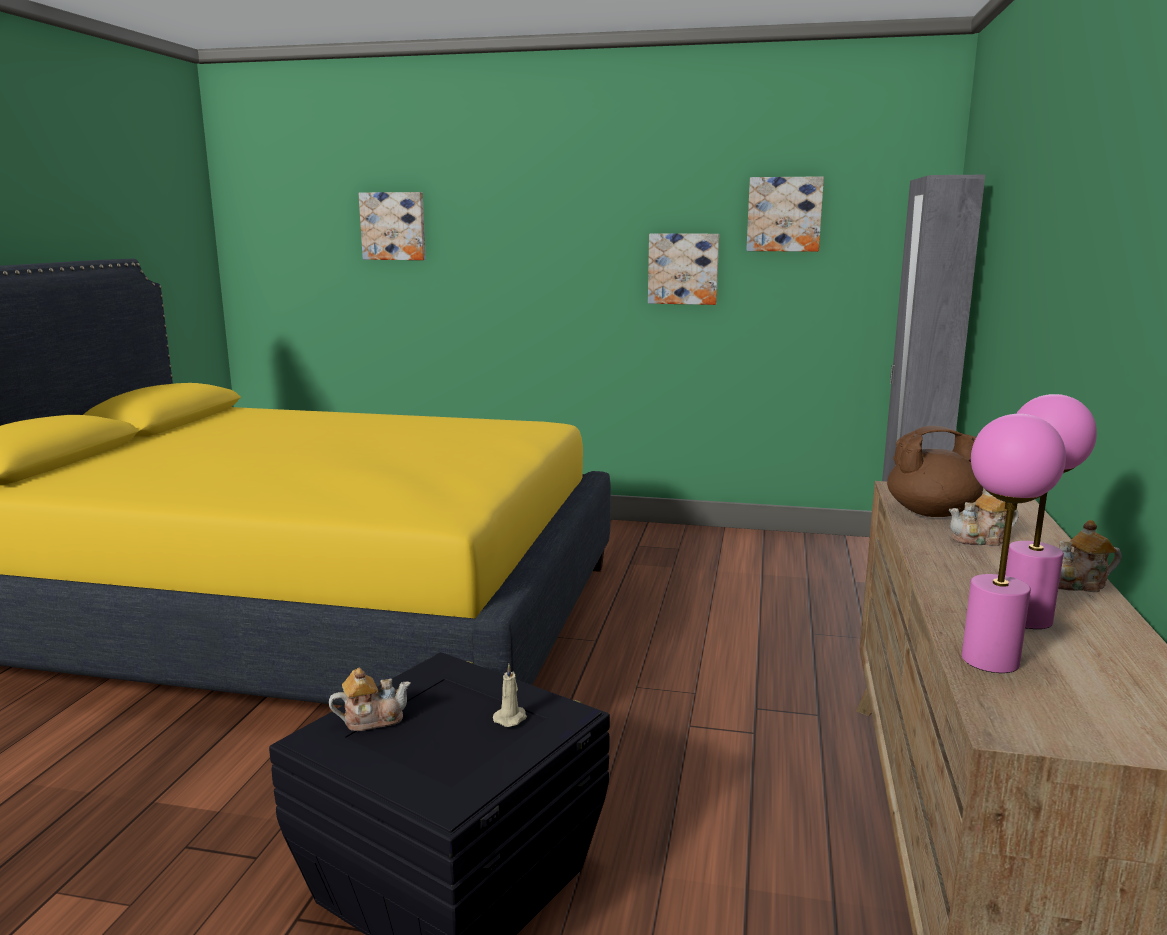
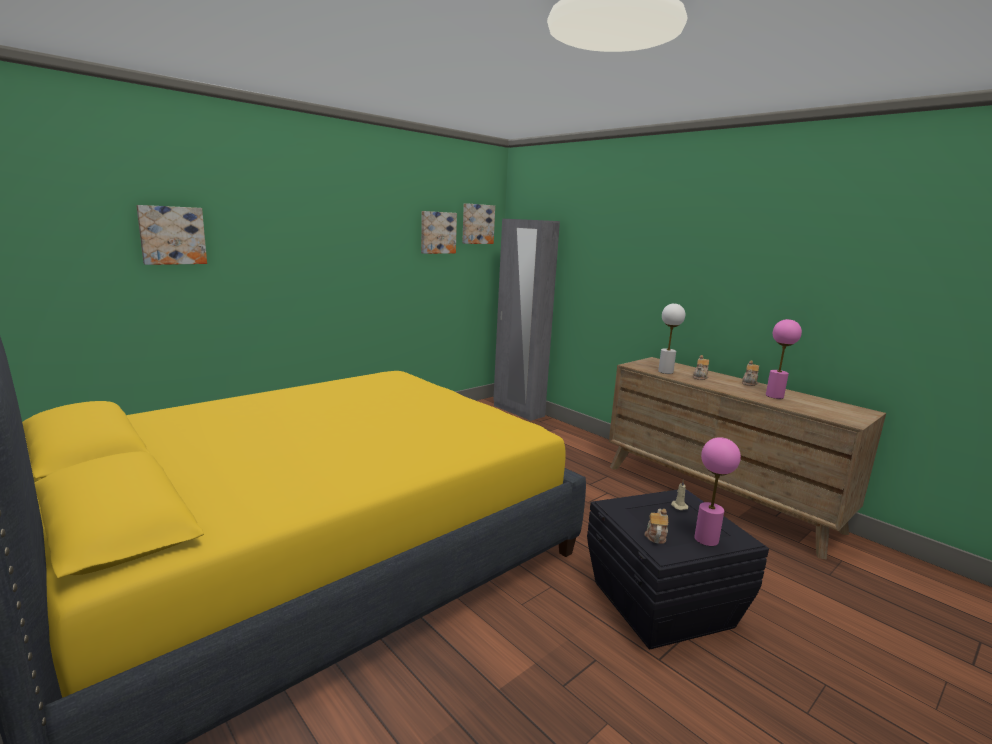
camera: 55 degrees left, 0 degrees up
(683, 268) = (389, 264): picture -> picture (477, 224)
(933, 513) = (666, 372): brown teapot -> white table lamp
(990, 660) = (805, 409): pink table lamp -> pink table lamp (706, 539)

